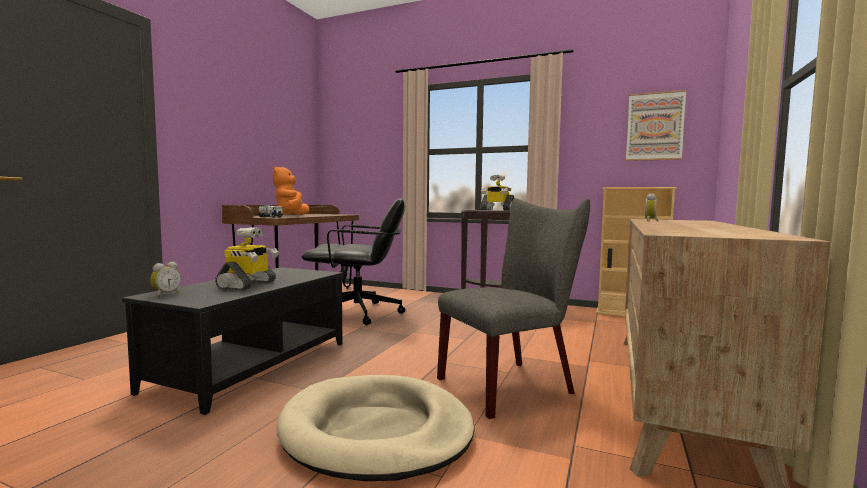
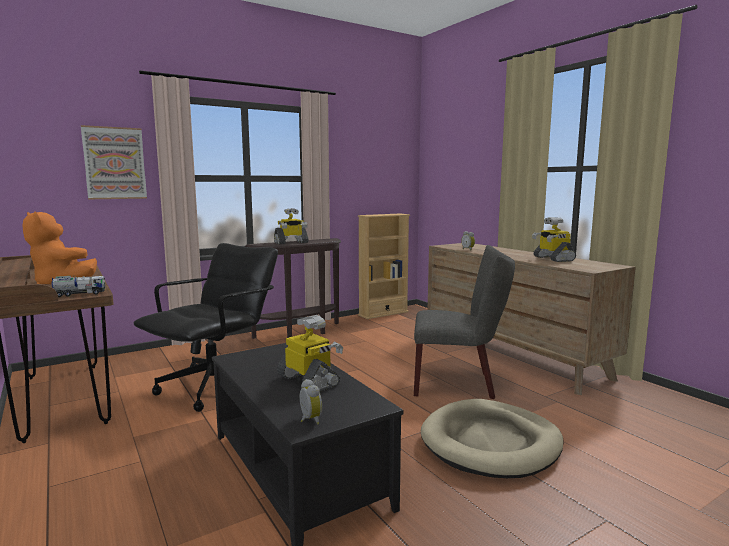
camera: 55 degrees left, 5 degrees up
(512, 384) = (459, 383): grey chair -> grey chair turned 90 degrees clockwise
(655, 126) = (385, 165): picture -> picture (115, 163)
(711, 228) = (552, 259): none -> toy robot

